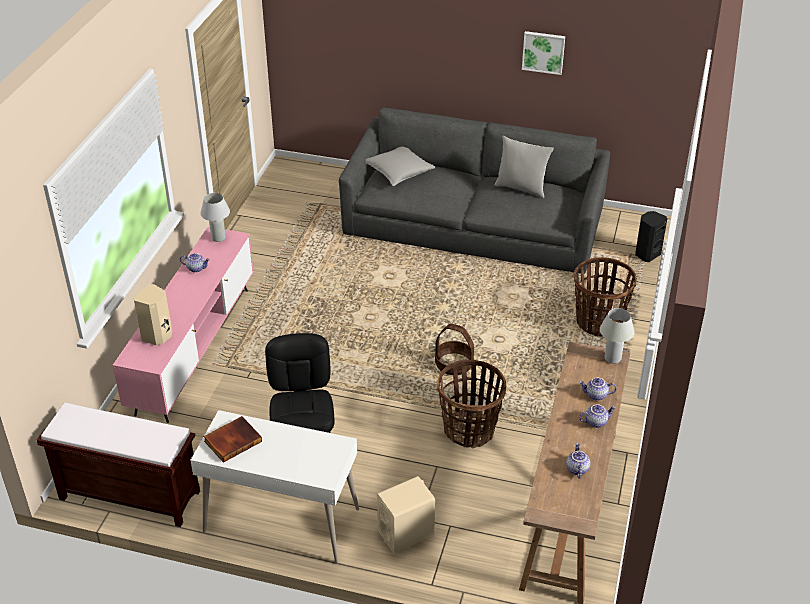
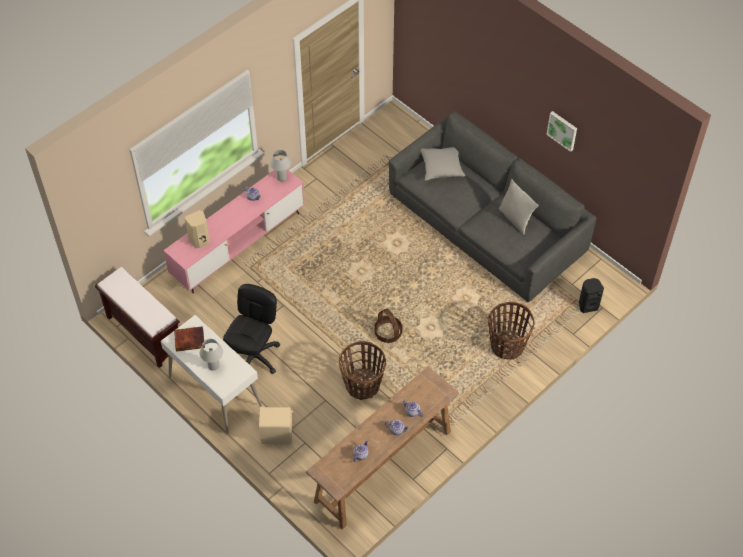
camera: 30 degrees right, 15 degrees up
(612, 358) = (444, 391): white table lamp -> white table lamp (213, 366)

